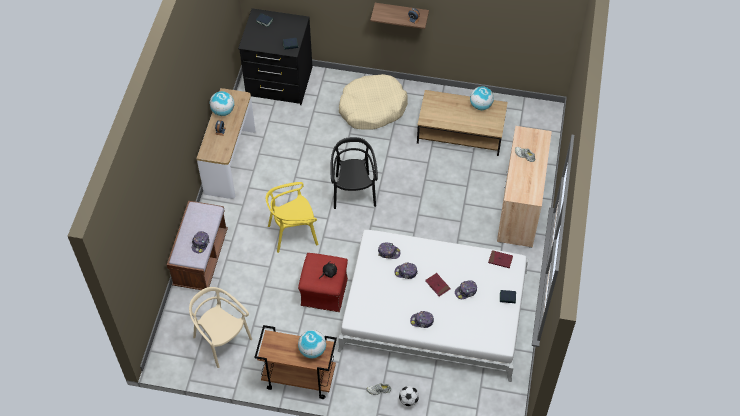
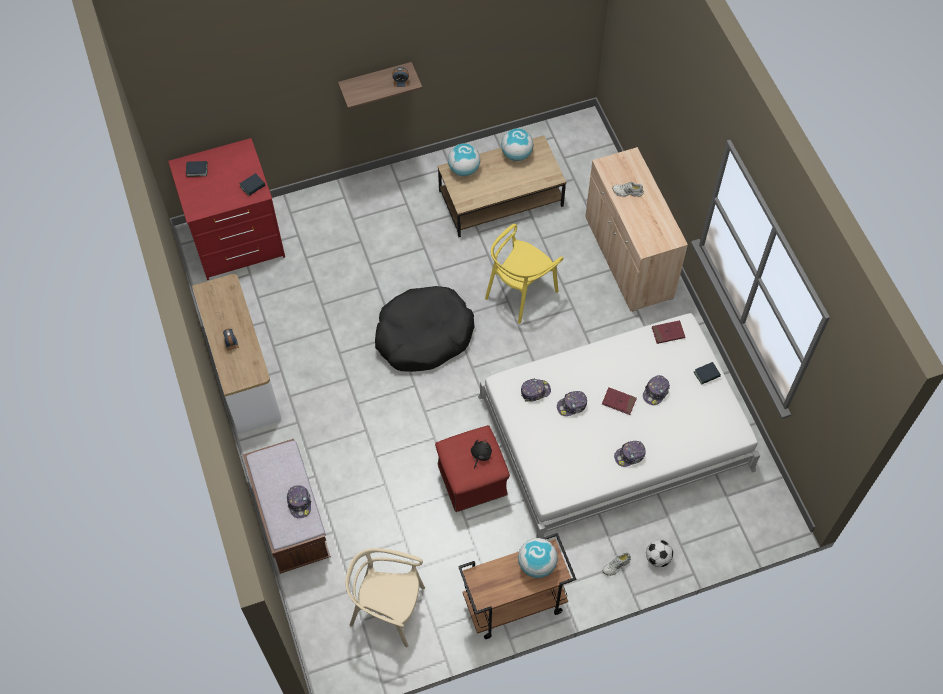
camera: 30 degrees left, 5 degrees up
(223, 111) = (216, 315): globe -> globe (464, 169)
(279, 82) = (237, 241): black dresser -> red dresser
(293, 233) = (385, 425): yellow chair -> yellow chair (520, 292)
(353, 192) = (423, 335): black chair -> black dog bed
(372, 108) = (376, 219): beige dog bed -> none

